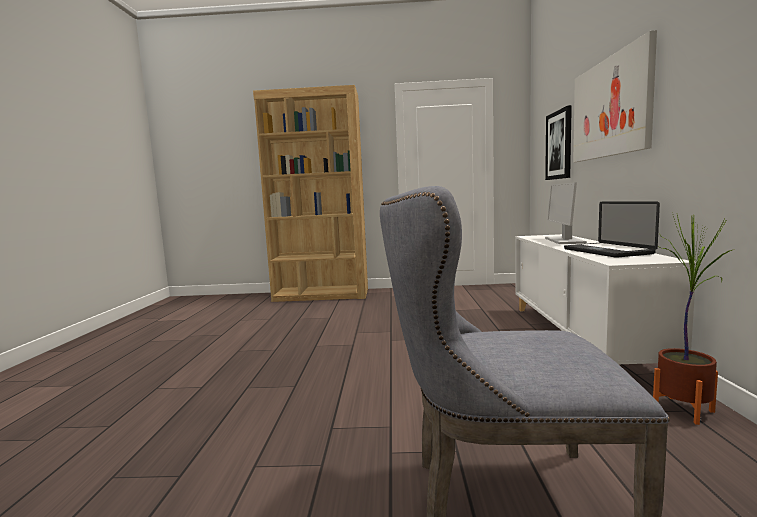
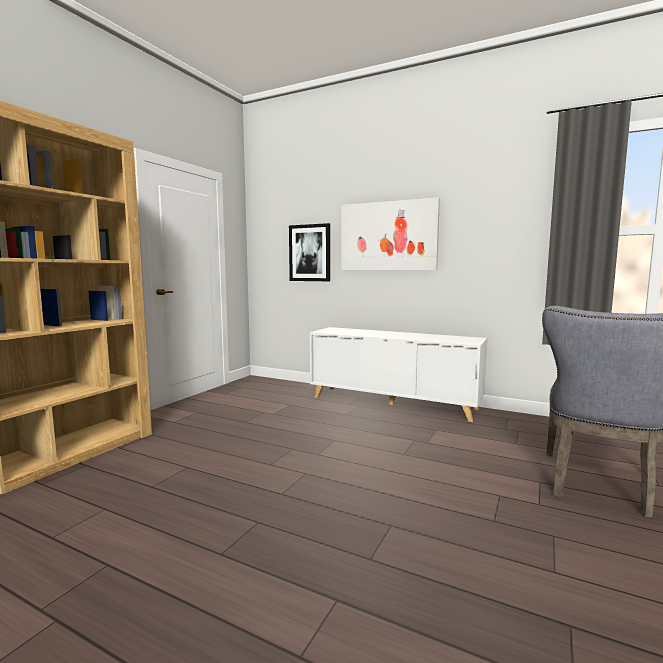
camera: 65 degrees left, 0 degrees up
(564, 241) = (366, 332): monitor -> none
(607, 251) = (431, 337): laptop -> none
(683, 410) = (507, 418): potted plant -> none

